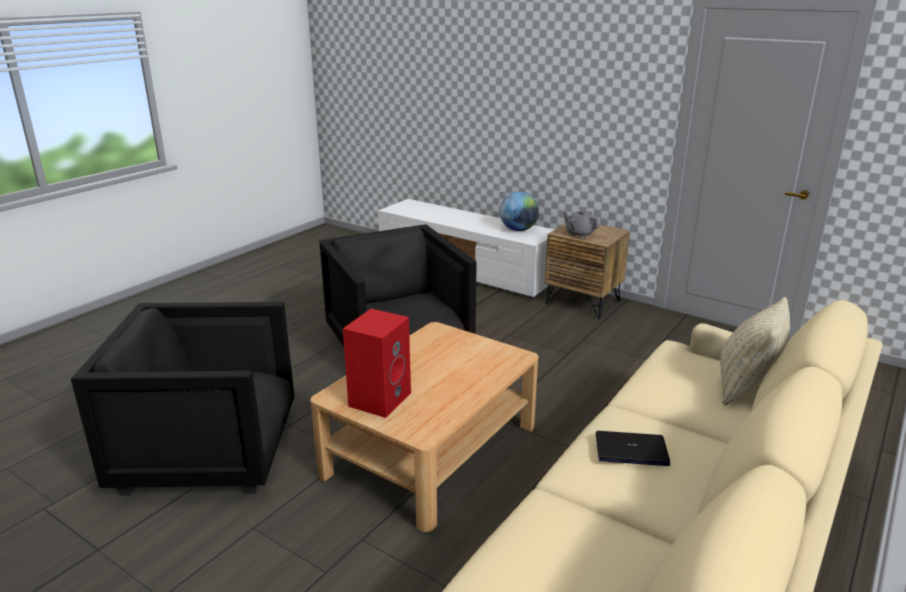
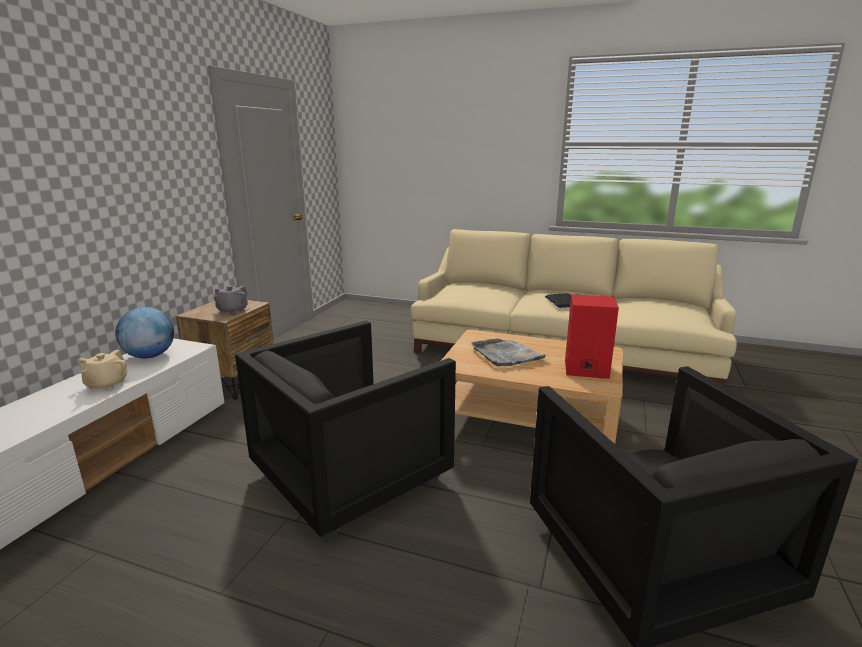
camera: 105 degrees left, 5 degrees down
(446, 362) = (506, 355): none -> grey tray
(471, 224) = (106, 385): none -> beige teapot
(746, 386) = (473, 285): beige pillow -> none

